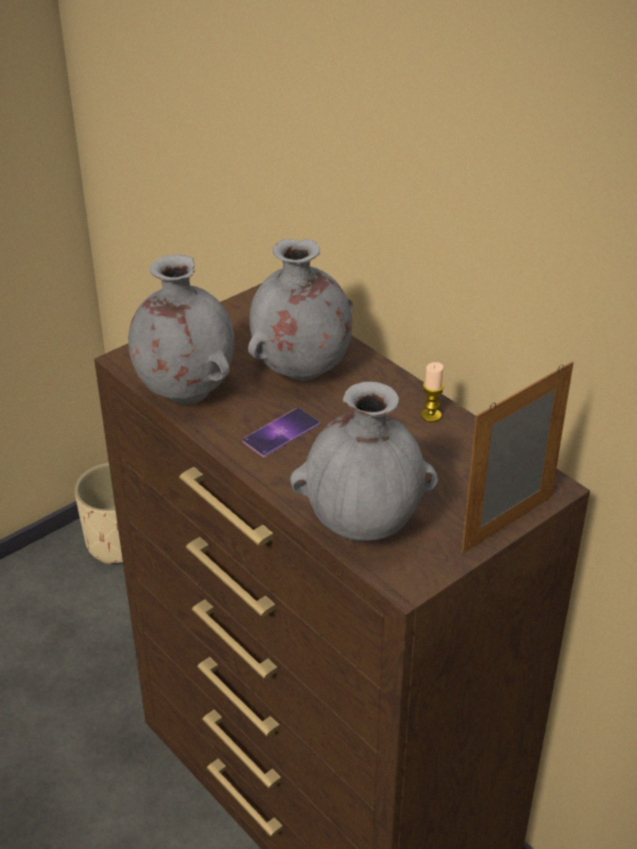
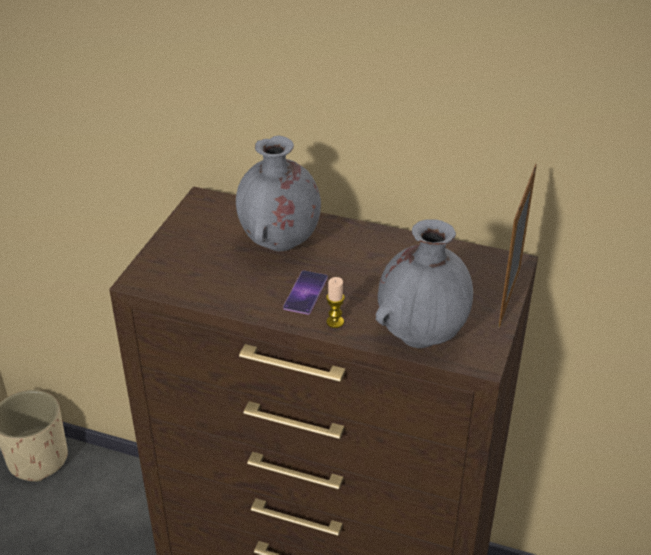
camera: 30 degrees left, 0 degrees up
(185, 393) = (207, 289): grey vase -> none
(431, 415) = (397, 243): candle -> candle (335, 322)

